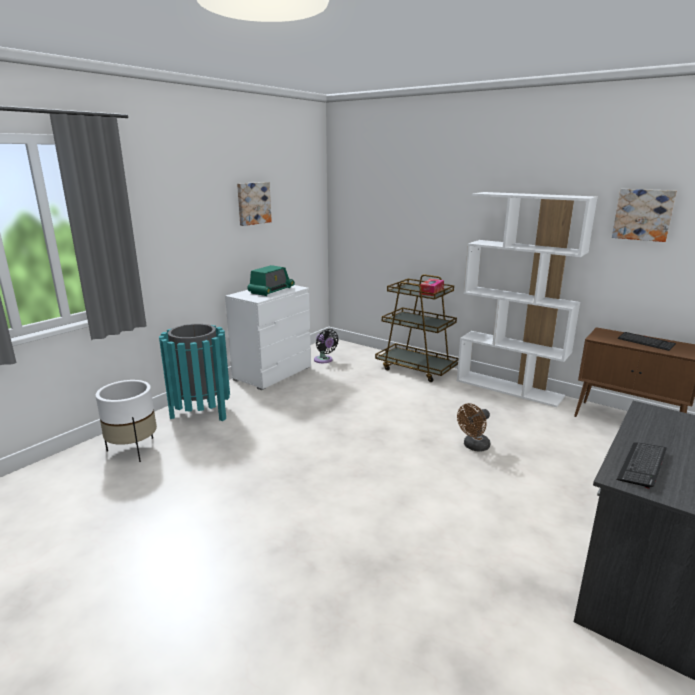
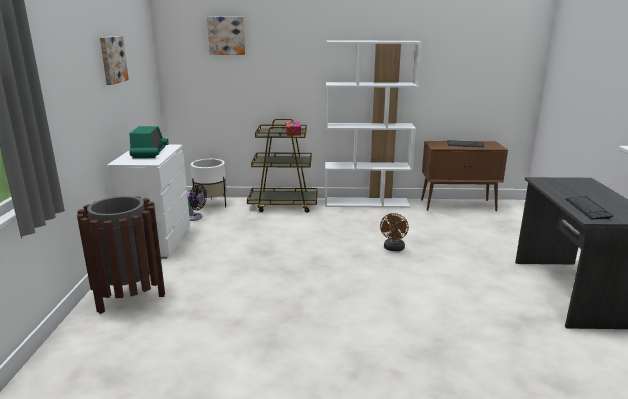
camera: 35 degrees left, 0 degrees up
(133, 450) = (99, 356): white planter -> white planter (211, 205)
(201, 413) = (130, 297): turquoise trash can -> brown trash can
(643, 214) = (449, 52): picture -> picture (226, 35)

